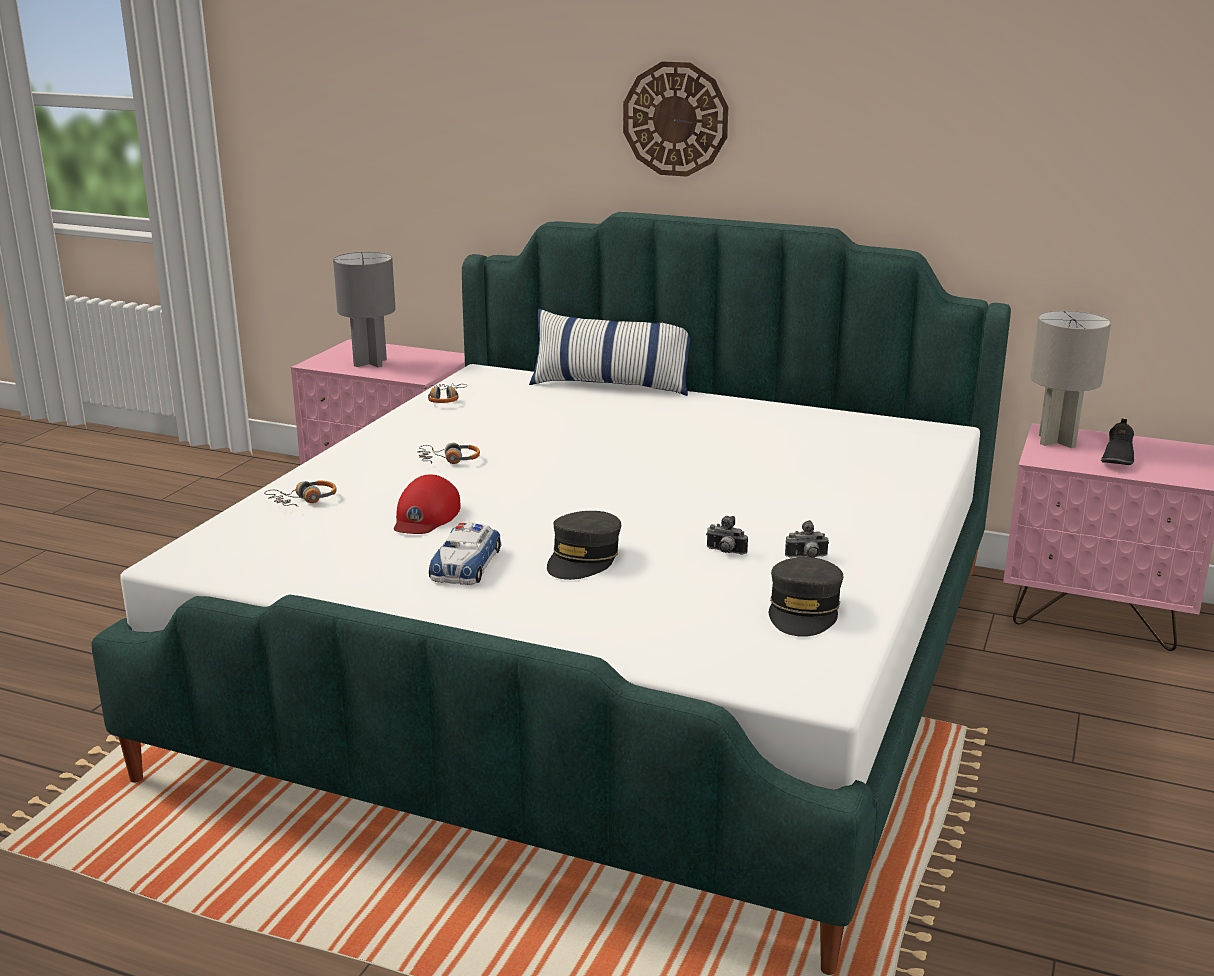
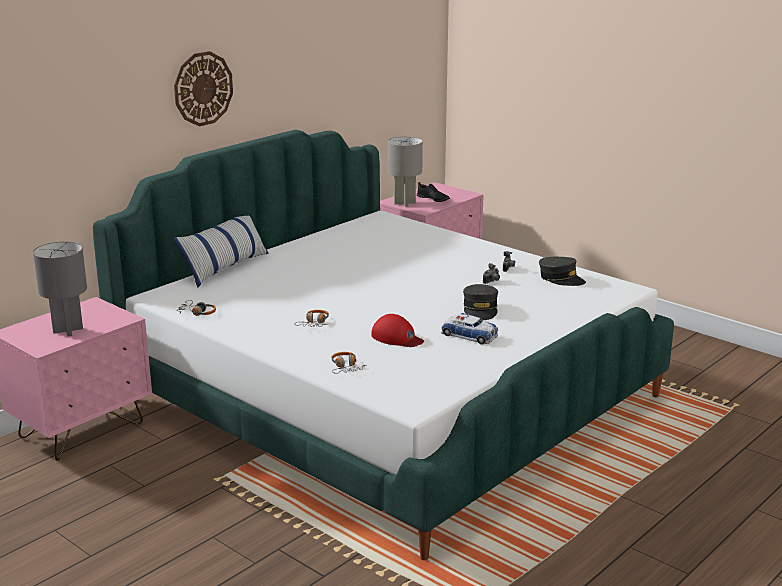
camera: 70 degrees left, 0 degrees up
(583, 559) = (480, 309): grey cap -> grey cap turned 45 degrees clockwise

